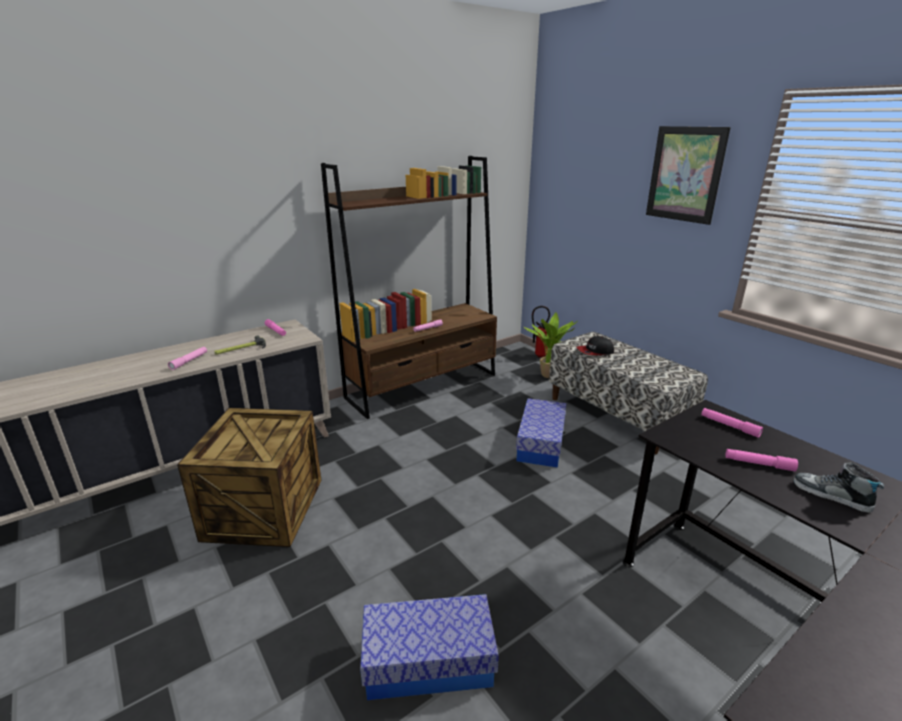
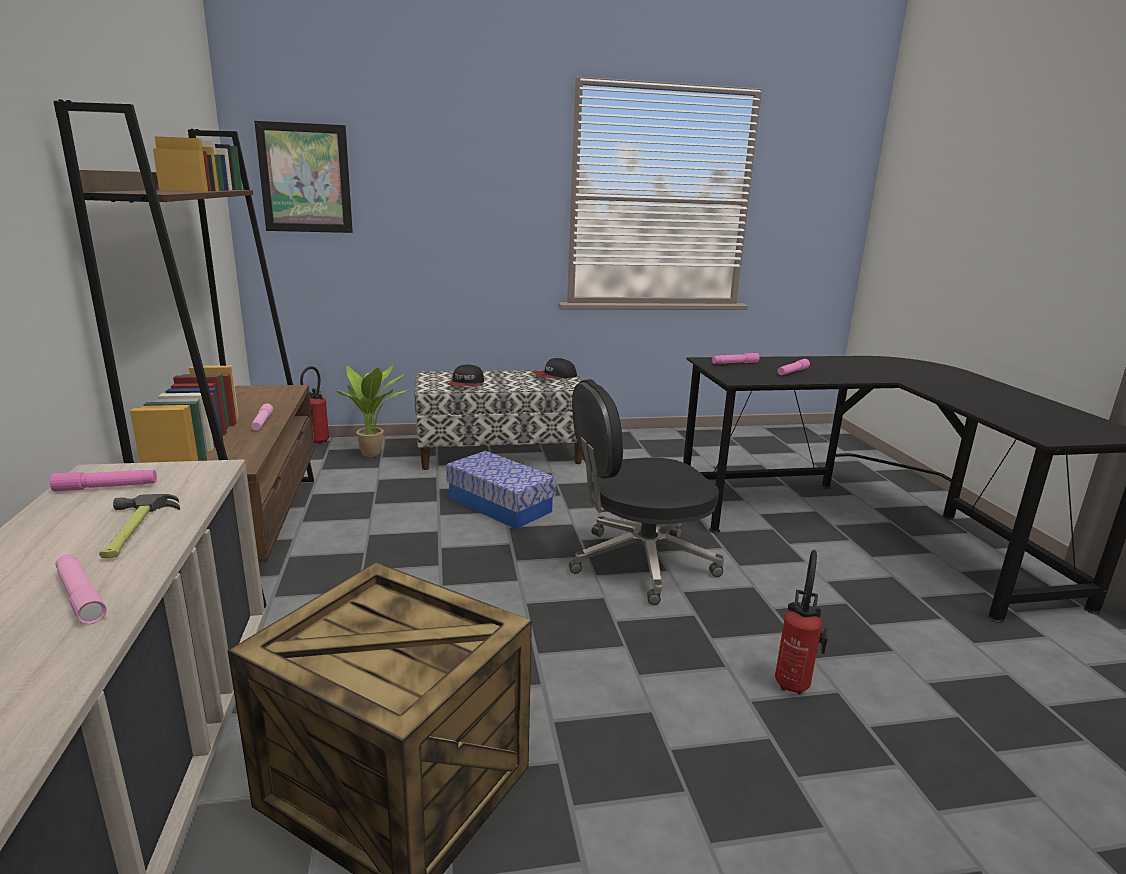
camera: 65 degrees left, 5 degrees down
(428, 661) = (794, 682): storage box -> fire extinguisher
(527, 531) = (639, 563): none -> black office chair
(674, 372) = (554, 376): none -> cap
(685, 174) = (488, 162): picture -> picture (305, 178)
(831, 496) = (838, 370): shoe -> none

